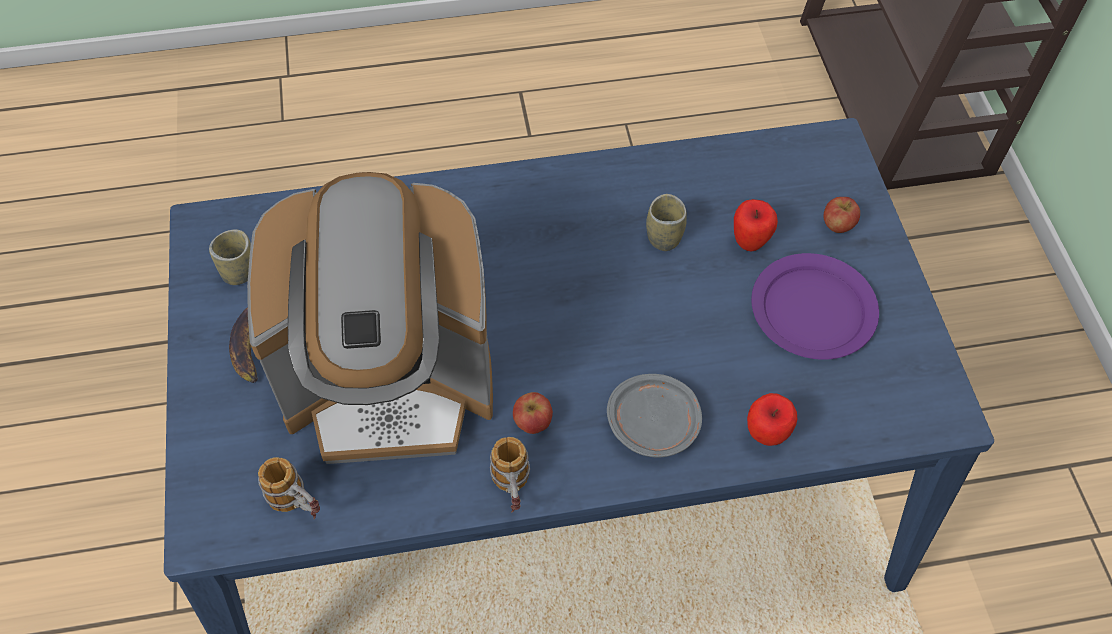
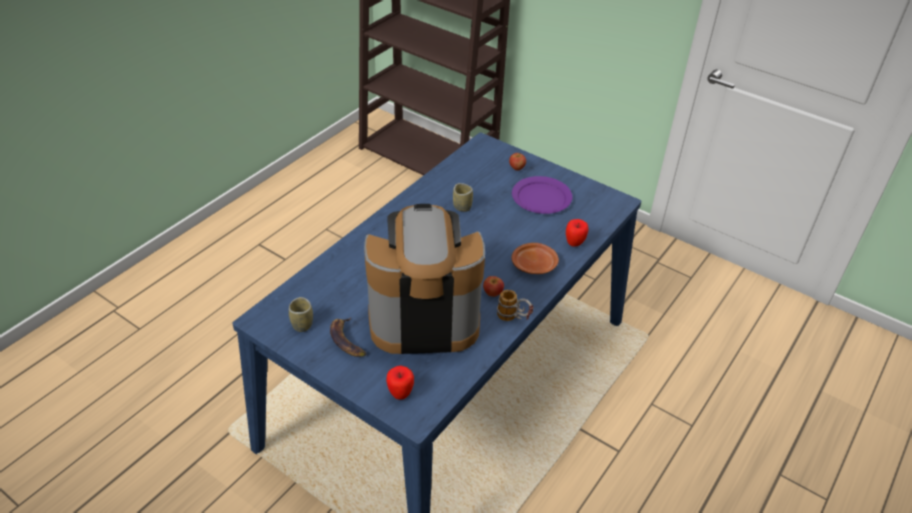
camera: 45 degrees left, 15 degrees down
(299, 505) = (441, 381): mug -> none
(392, 385) = (423, 318): coffee machine -> coffee machine turned 135 degrees counterclockwise
(654, 423) = (534, 265): grey plate -> brown plate
(749, 242) = (494, 190): apple -> apple (400, 394)

